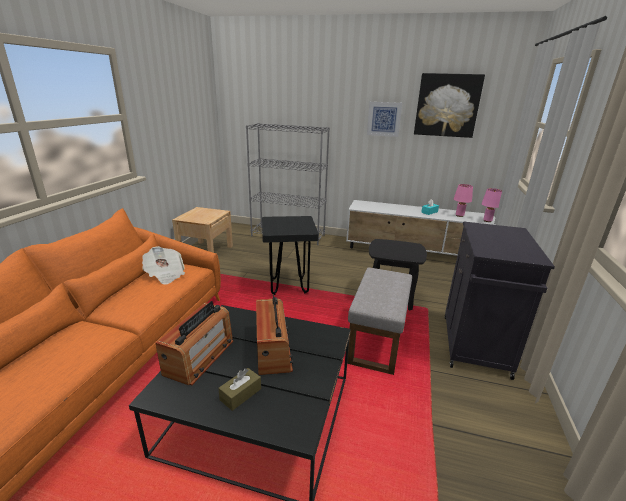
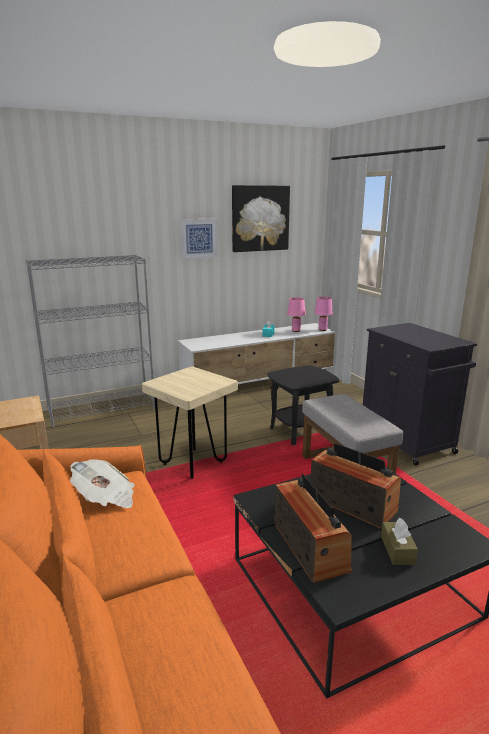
camera: 40 degrees left, 5 degrees down
(288, 286) = (193, 463): black stool -> beige stool

